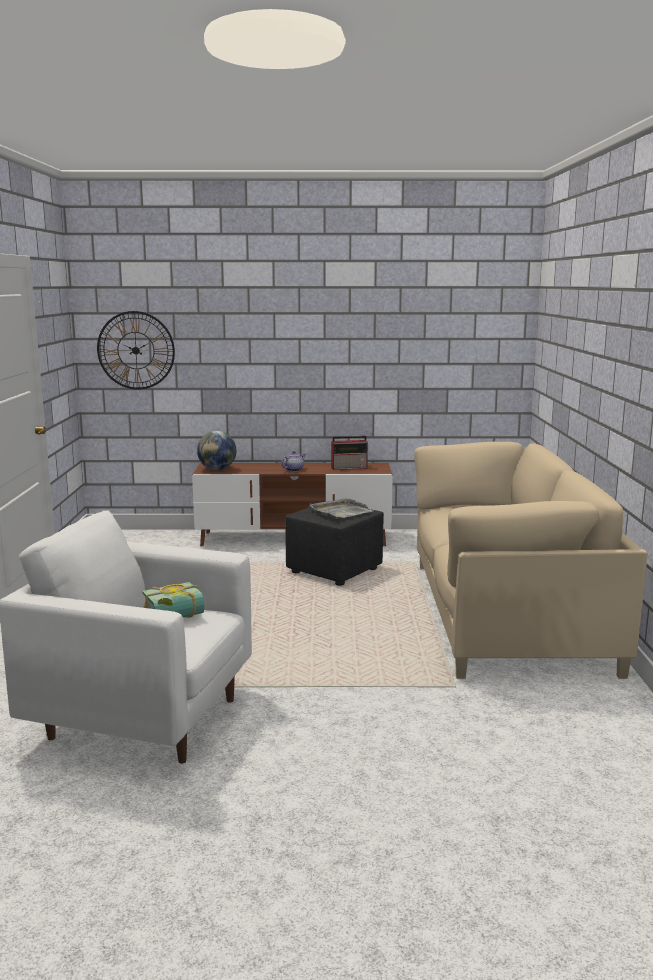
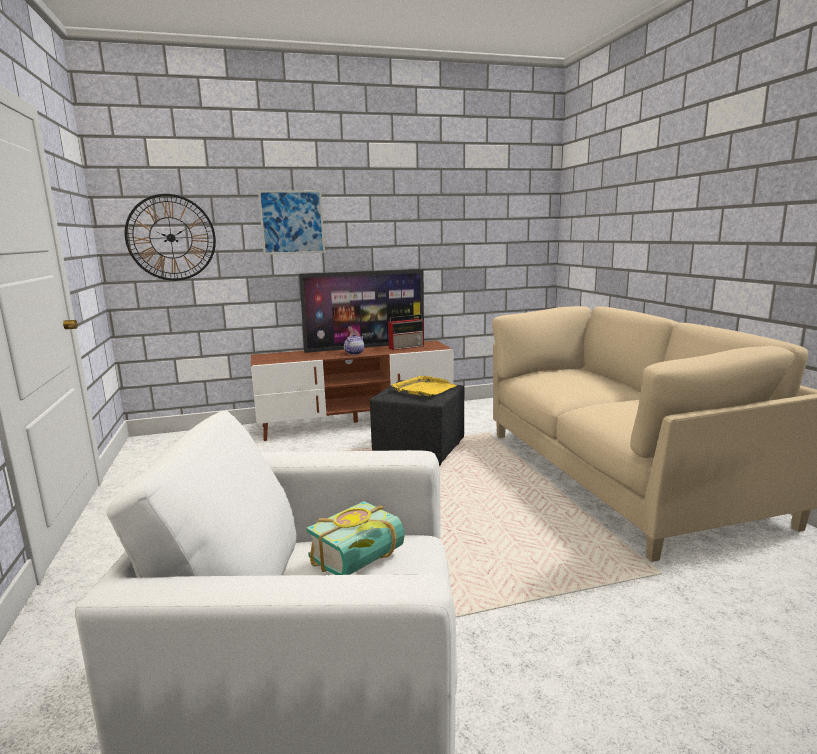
camera: 15 degrees left, 0 degrees up
(217, 469) = (275, 359): globe -> none
(246, 338) = (292, 222): none -> picture
(310, 465) = (366, 347): none -> television
(340, 512) = (424, 389): grey tray -> yellow tray

